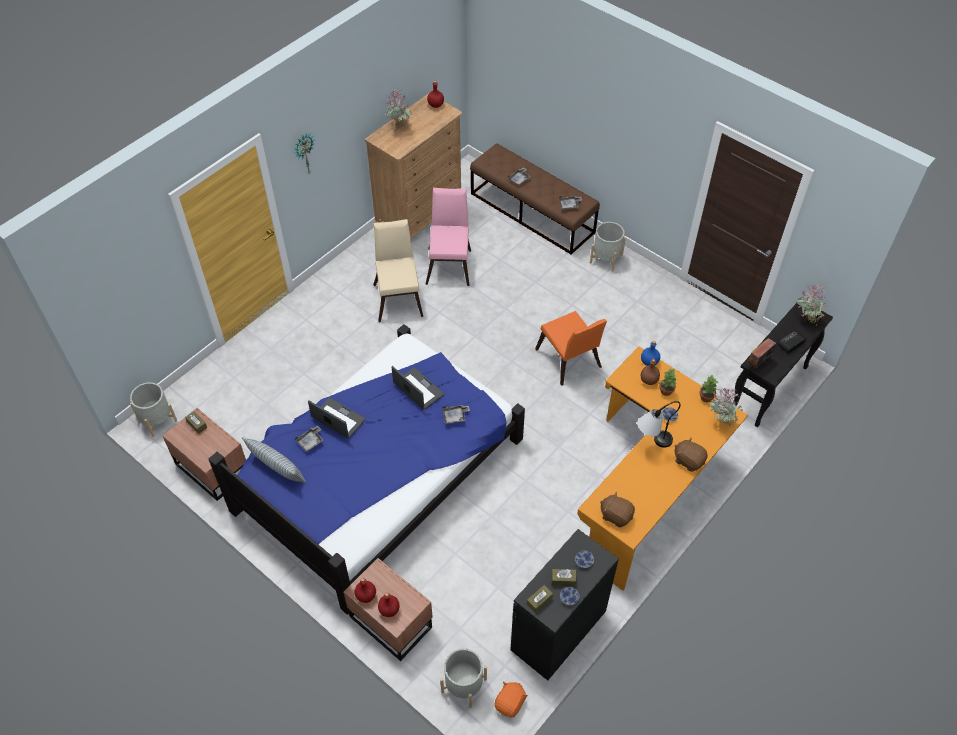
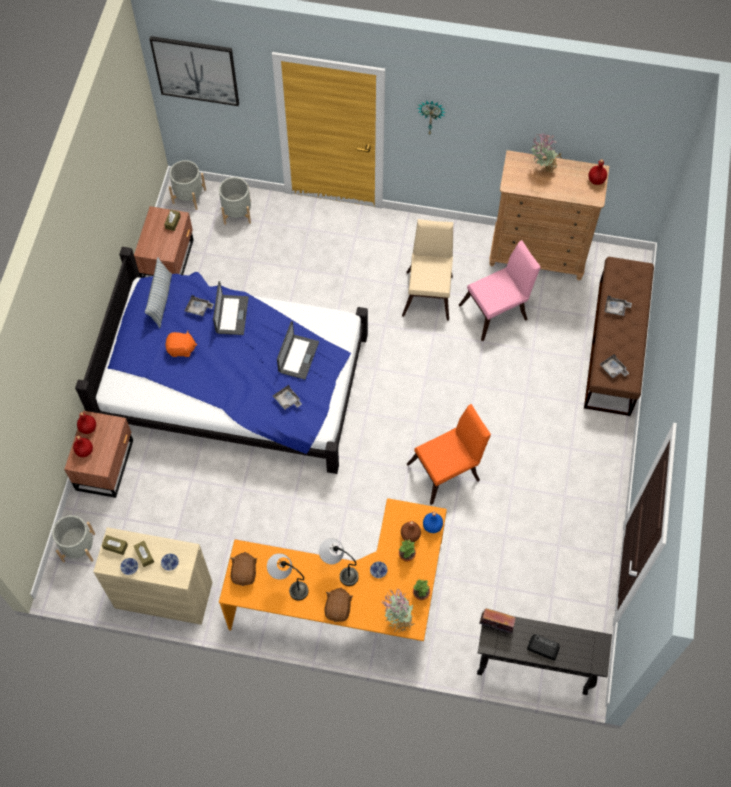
camera: 60 degrees right, 10 degrees up
(110, 275) = (196, 70): none -> picture
(398, 297) = (429, 292): beige chair -> beige chair turned 45 degrees counterclockwise
(510, 703) = (81, 589): orange plush toy -> orange plush toy (181, 349)
(558, 630) = (163, 595): black cabinet -> beige cabinet
(569, 362) = (448, 471): orange chair -> orange chair turned 150 degrees counterclockwise
(606, 258) = (601, 442): grey planter -> grey planter (237, 213)
(644, 486) = (288, 583): none -> table lamp
(805, 320) = (584, 650): potted plant -> none

